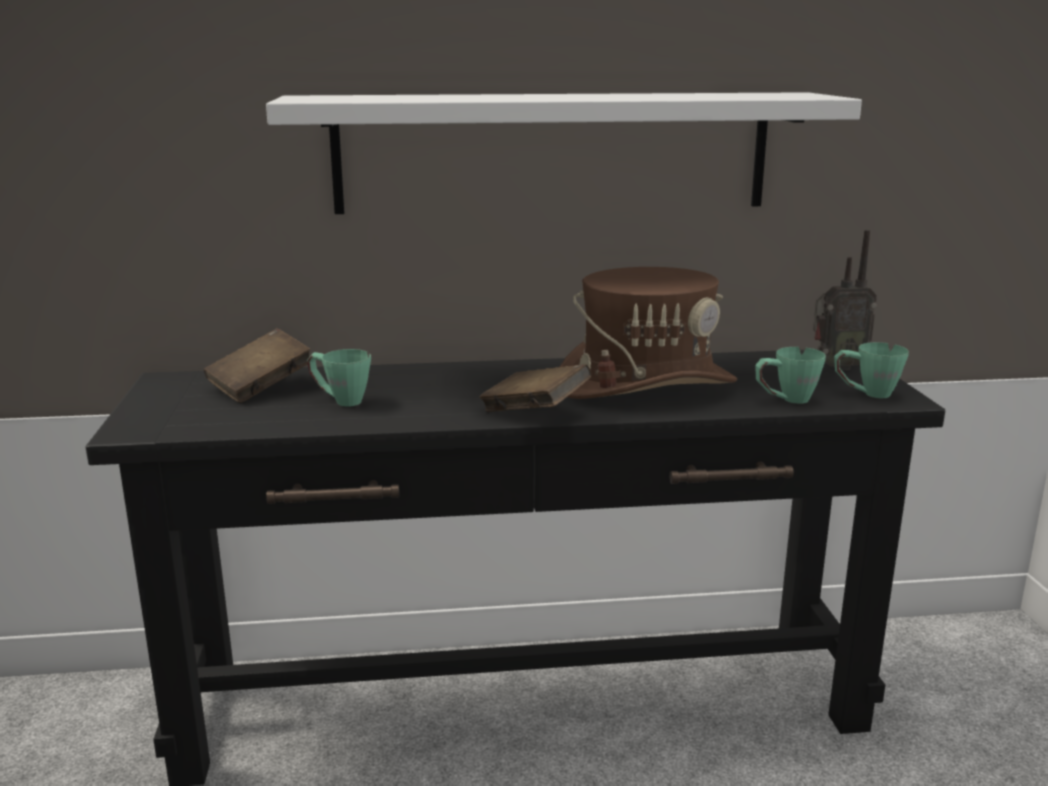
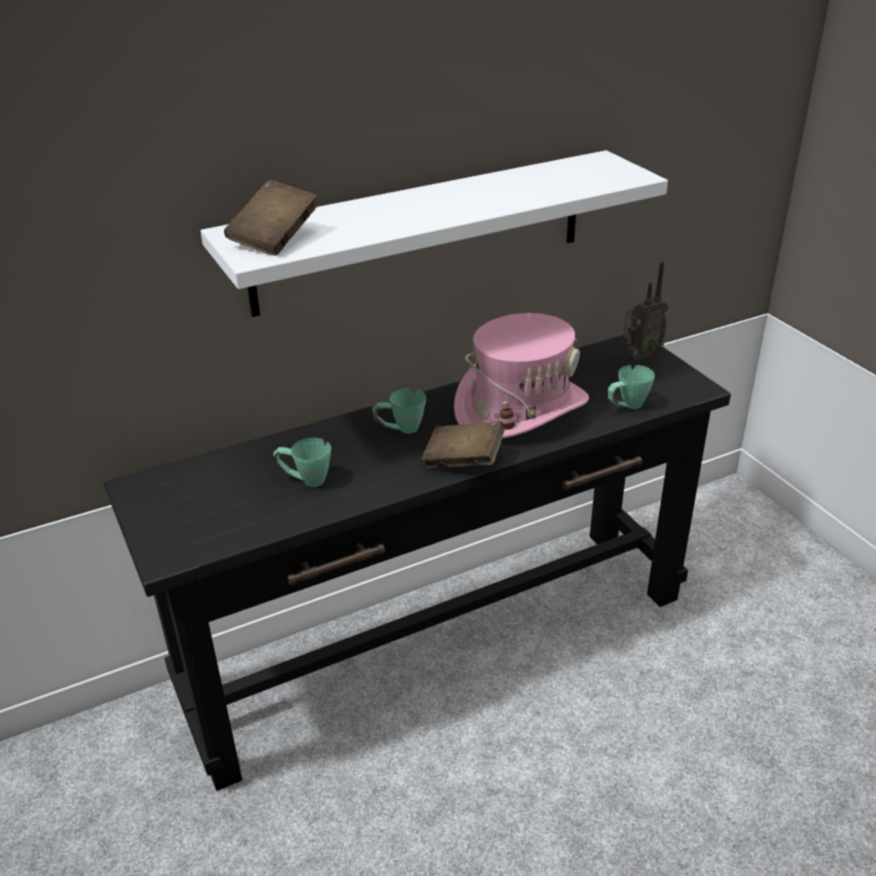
camera: 20 degrees left, 15 degrees up
(261, 387) = (227, 479): brown book -> brown book (274, 238)
(645, 384) = (520, 408): brown hat -> pink hat
(866, 394) = (674, 387): green mug -> green mug (400, 430)

